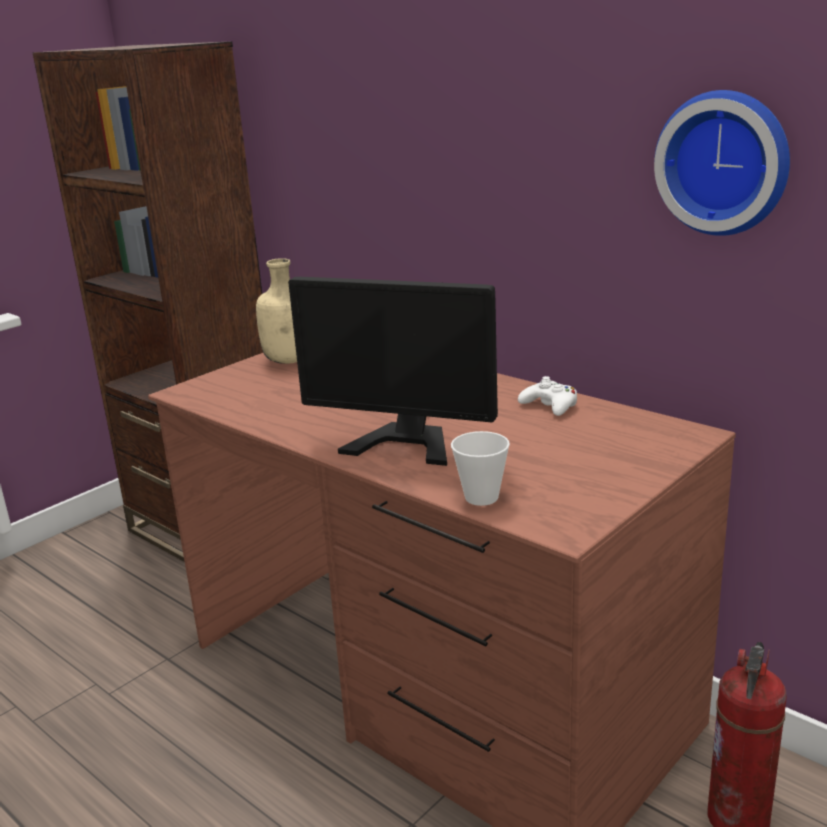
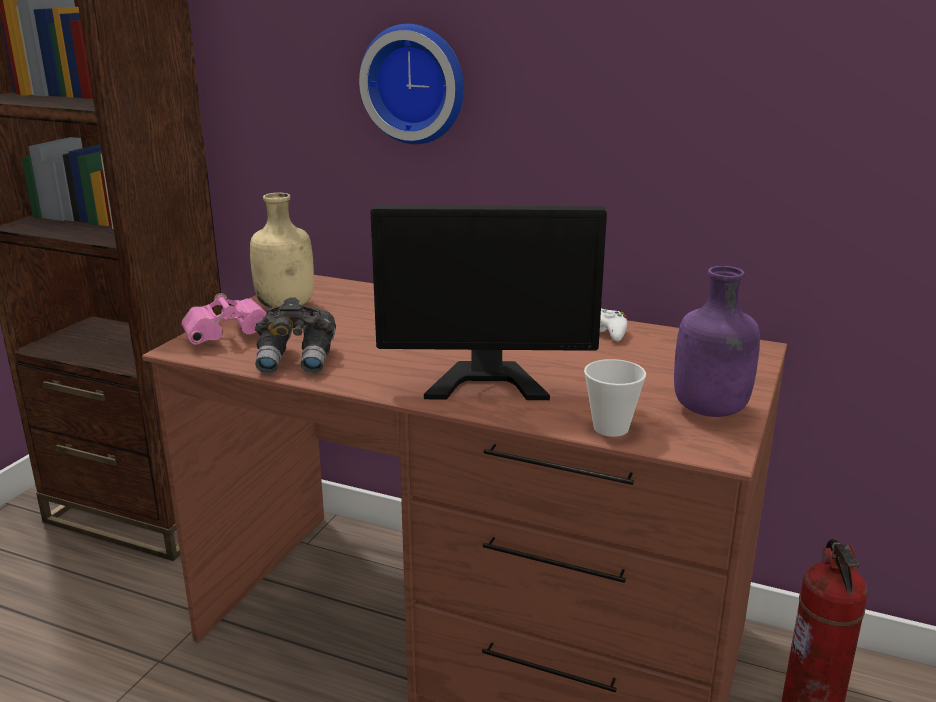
camera: 20 degrees left, 0 degrees up
(225, 384) = (230, 336): none -> pink binoculars
(262, 409) = (297, 360): none -> grey binoculars
(591, 491) = (710, 411): none -> purple bottle
(724, 162) = (783, 84): wall clock -> wall clock (415, 84)

